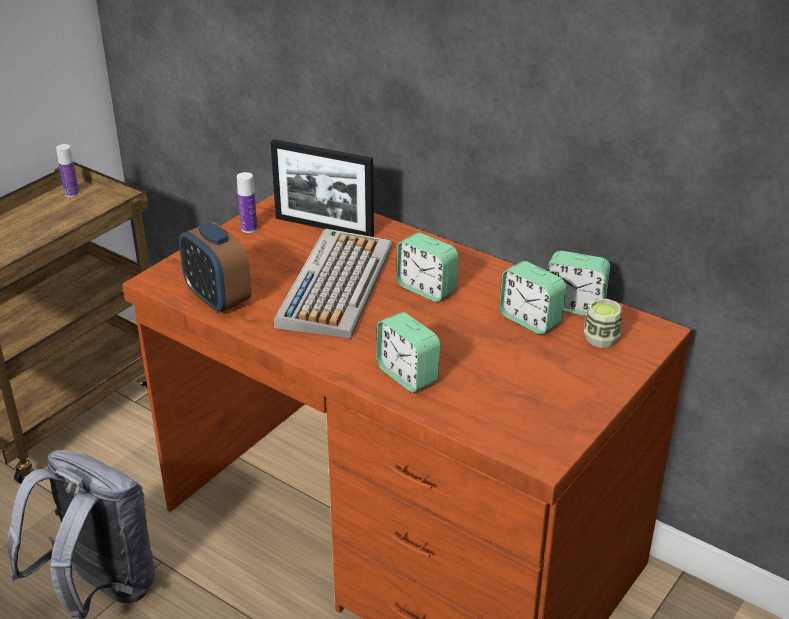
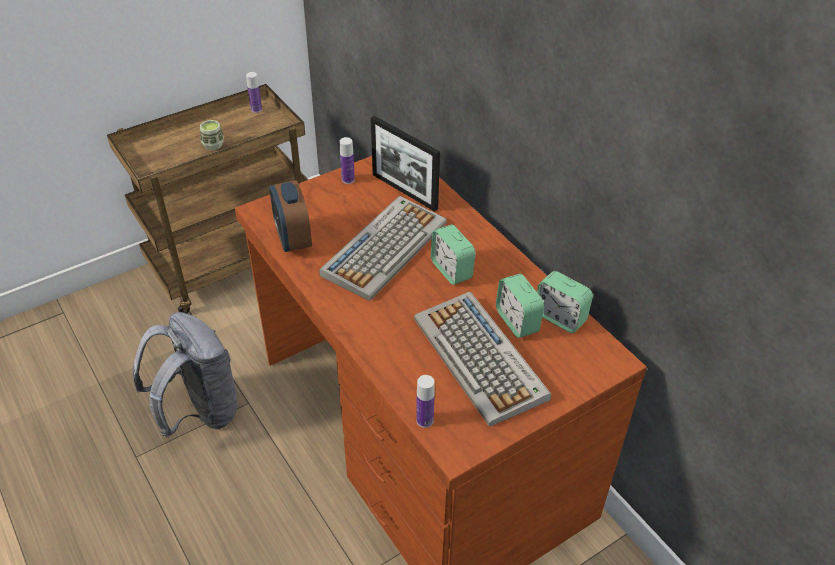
camera: 20 degrees right, 10 degrees up
(407, 375) = (394, 346): alarm clock -> none
(489, 437) = (425, 420): none -> bottle
(514, 363) = (481, 359): none -> keyboard
(601, 339) = (564, 355): cup -> cup (213, 145)

